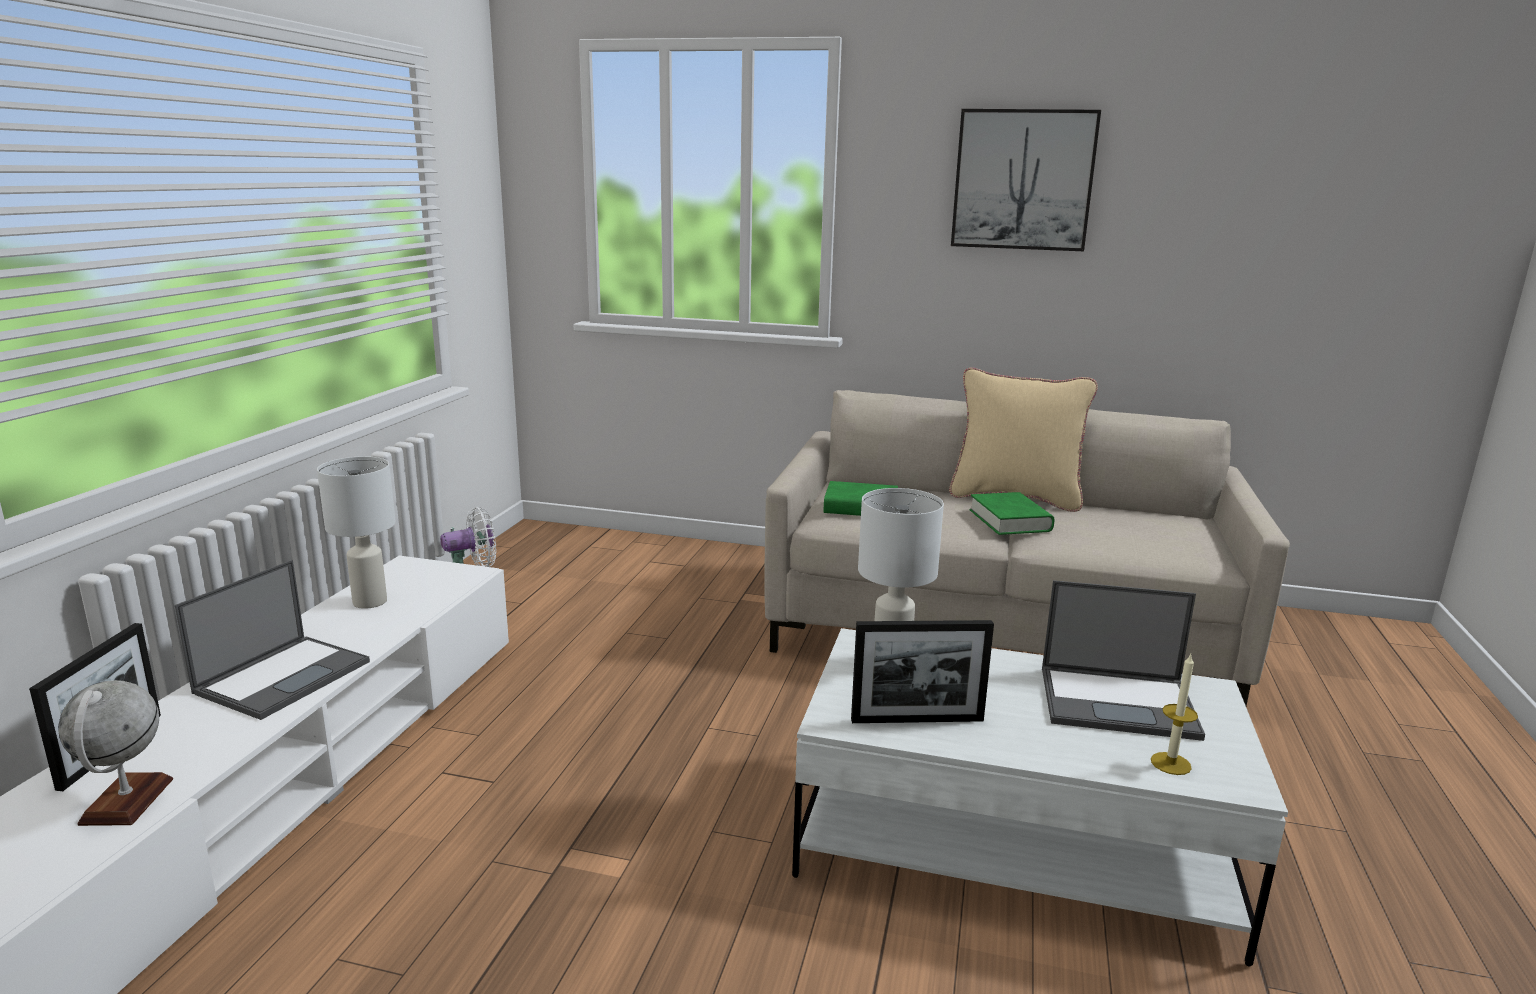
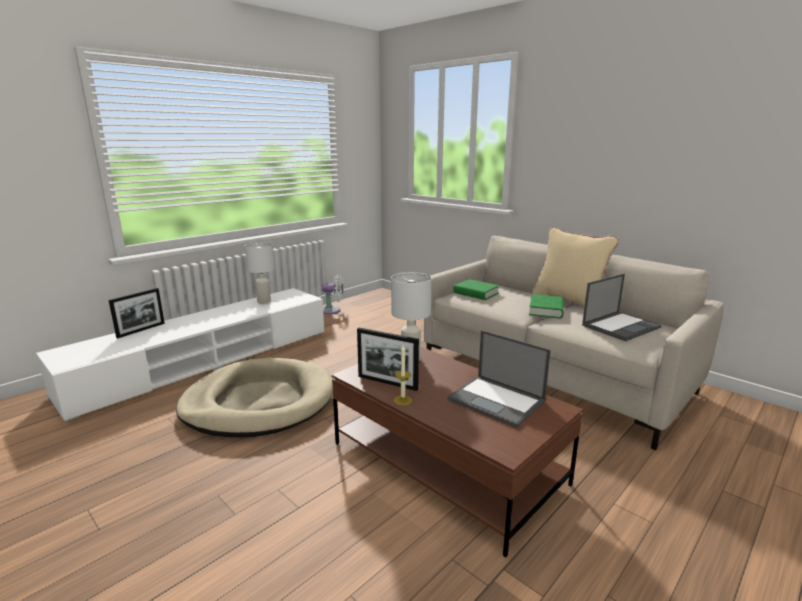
camera: 30 degrees right, 0 degrees up
(127, 801) = (128, 345): globe -> none
(284, 676) = (210, 319): laptop -> laptop (621, 326)
(533, 844) = (259, 402): none -> beige dog bed
(1012, 843) = (446, 463): white coffee table -> brown coffee table
(1023, 180) = (607, 123): picture -> none
(1170, 763) = (482, 431): candle -> candle (403, 400)

